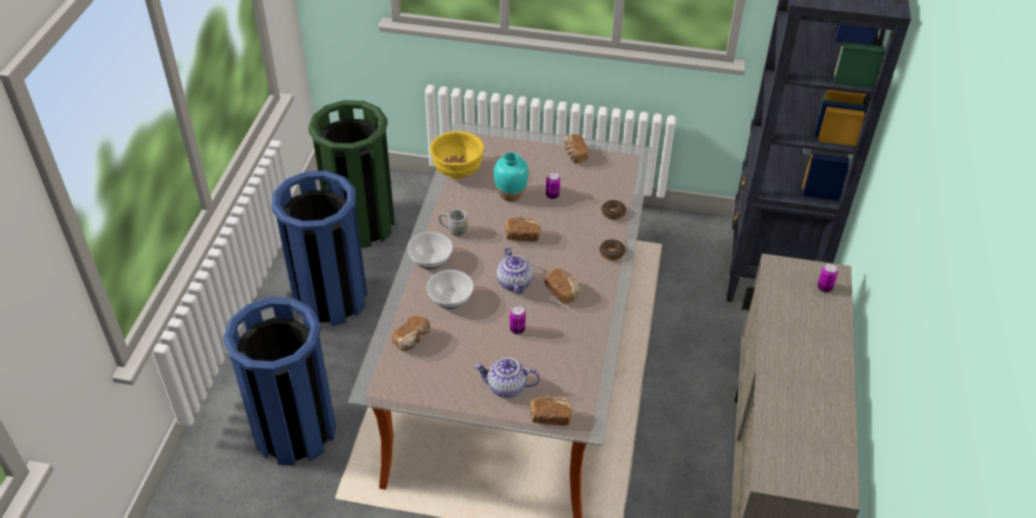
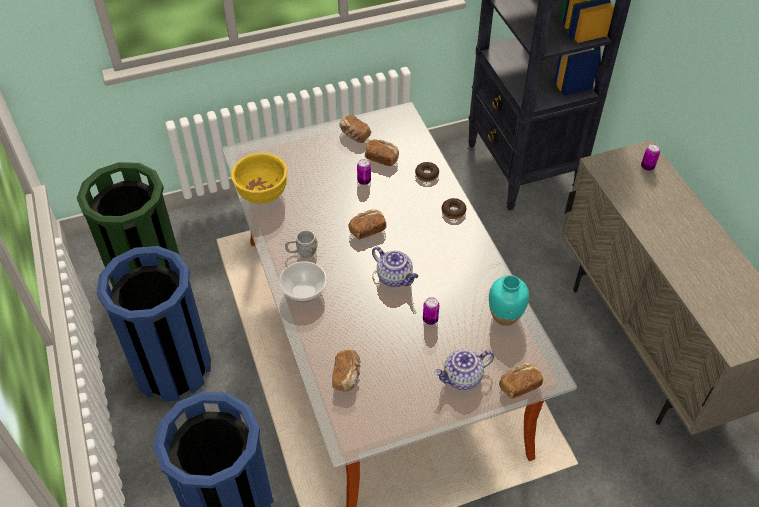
camera: 30 degrees left, 5 degrees up
(451, 299) = (351, 319): bowl -> none
(510, 194) = (327, 196): turquoise vase -> turquoise vase (505, 316)
(562, 292) = (440, 266): bread -> bread (382, 158)

